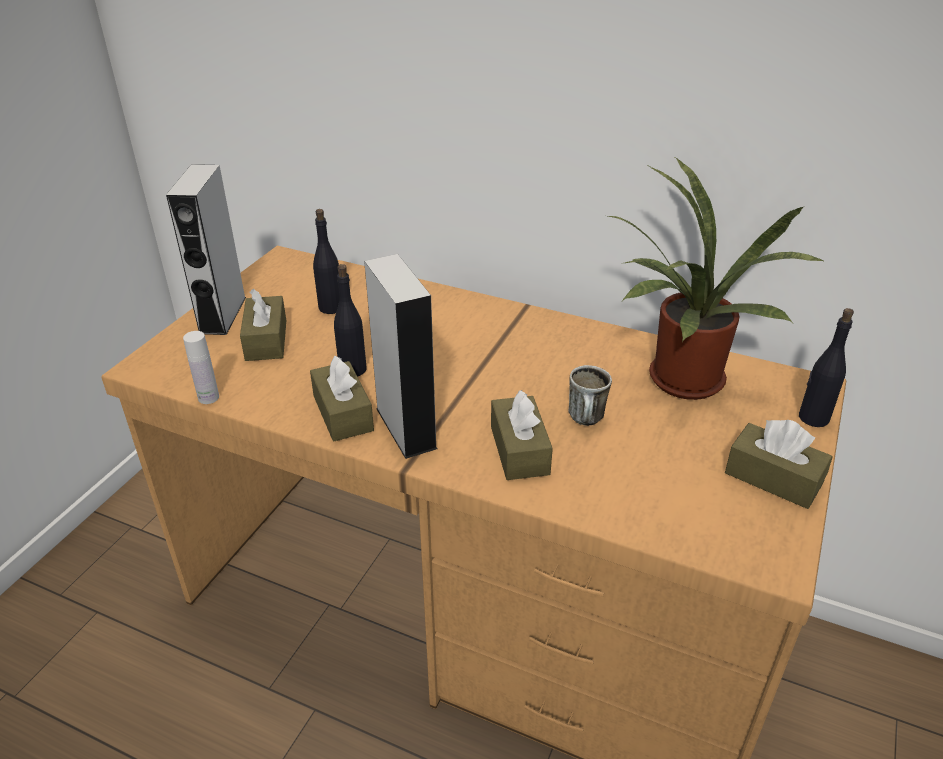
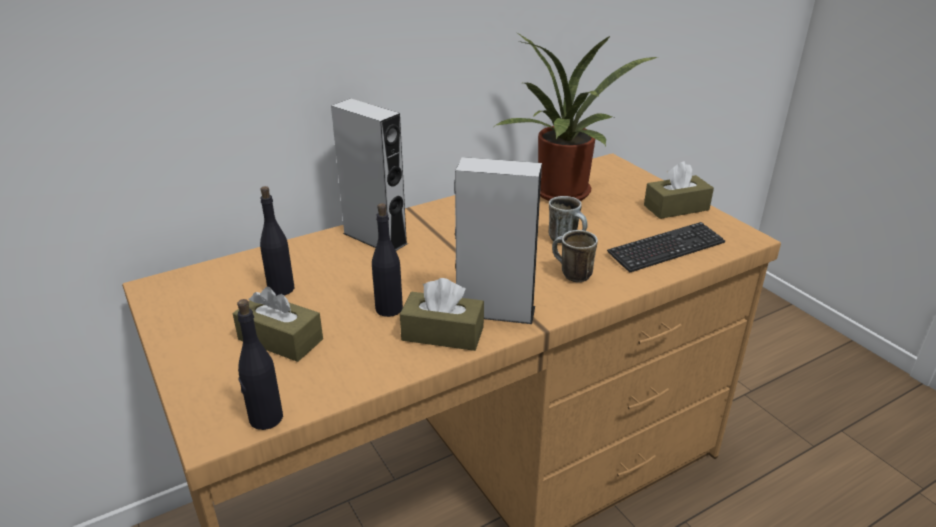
camera: 55 degrees left, 5 degrees down
(208, 397) = (328, 402): white bottle -> none
(222, 315) = (197, 352): grey speaker -> grey speaker (375, 238)
(519, 450) = (570, 274): brown tissue box -> mug
(657, 502) = (666, 249): none -> keyboard
(813, 418) = (636, 175): black bottle -> black bottle (265, 418)

